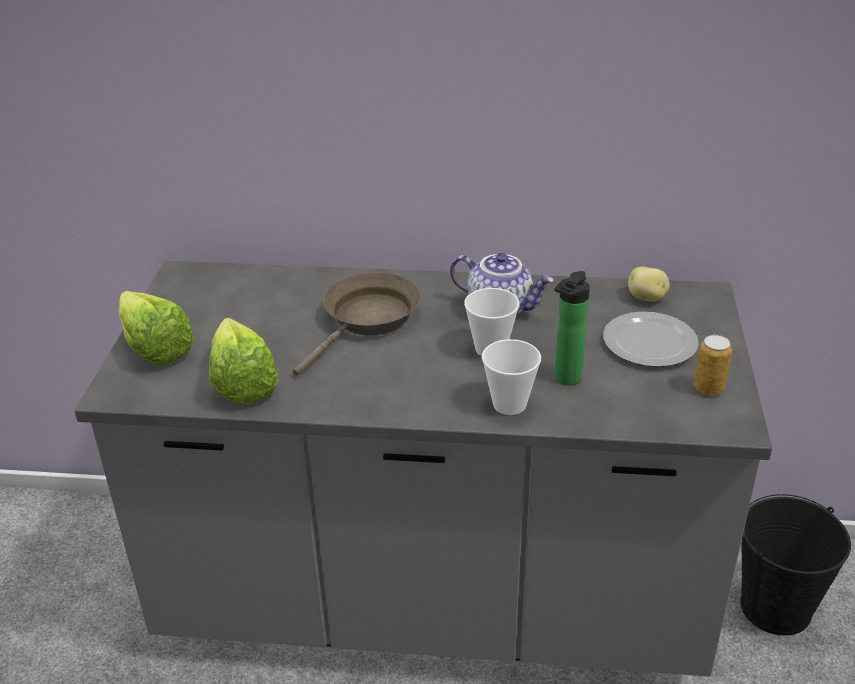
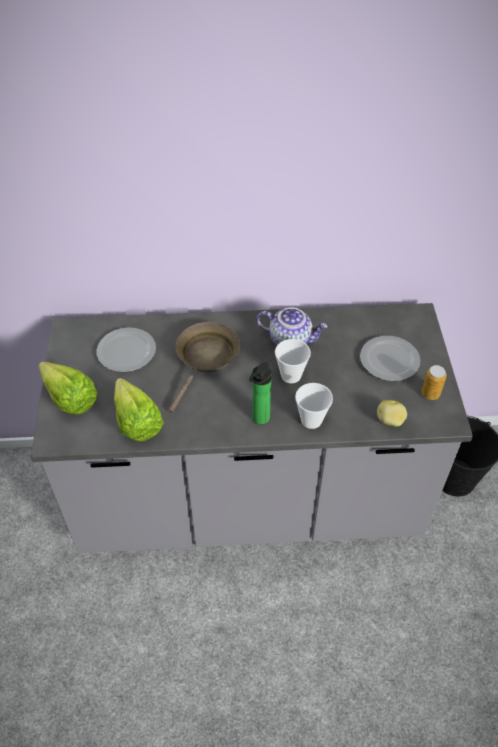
camera: 10 degrees left, 15 degrees up
(253, 303) = (125, 352): none -> plate
(565, 379) = (342, 396): bottle -> bottle (259, 419)
(646, 298) = (382, 322): potato -> potato (390, 420)

